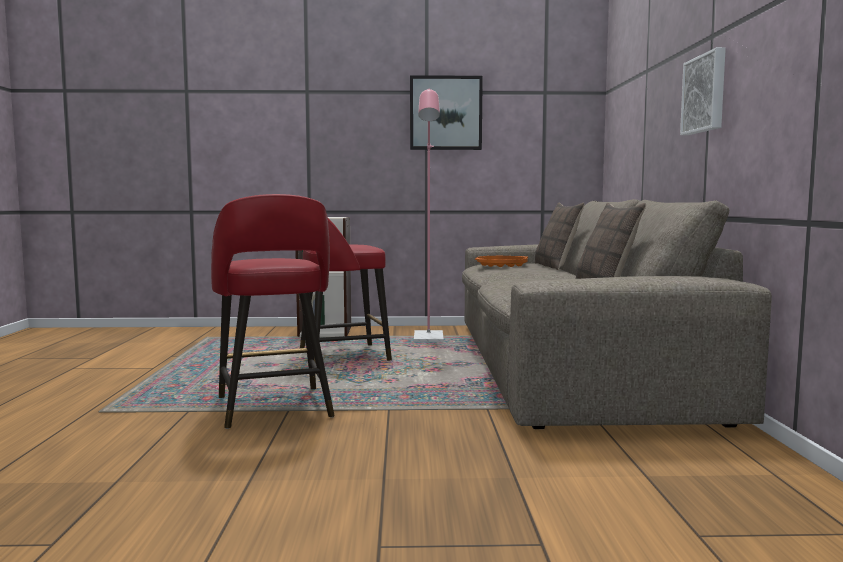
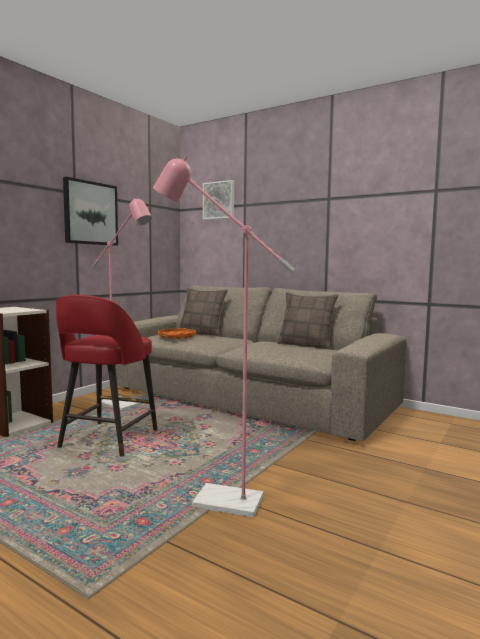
camera: 55 degrees left, 0 degrees up
(274, 408) = (215, 500): red stool -> pink floor lamp
(705, 94) = (327, 230): picture -> picture (219, 200)

